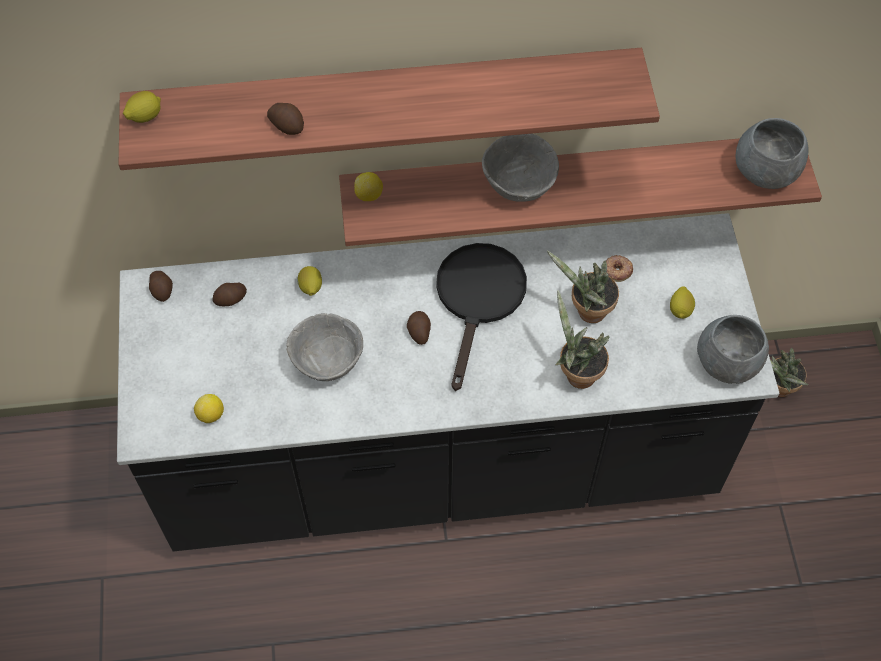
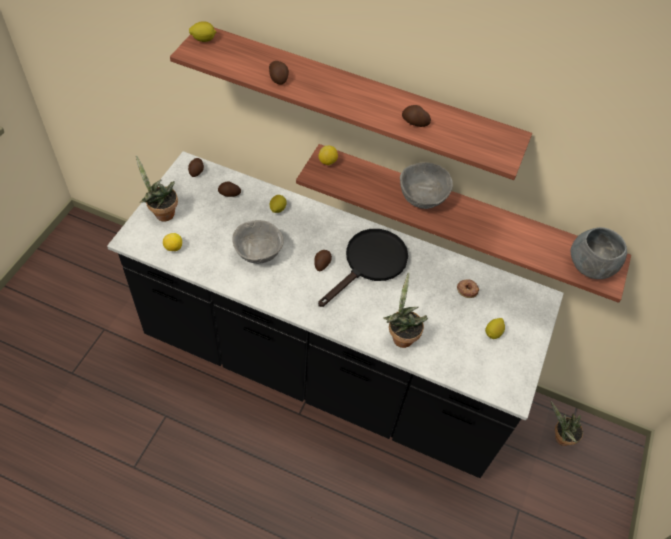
camera: 25 degrees right, 5 degrees down
(499, 104) = (414, 123): none -> potato
(587, 312) = (431, 304): potted plant -> potted plant (162, 213)
(727, 363) = (503, 381): grey bowl -> none

